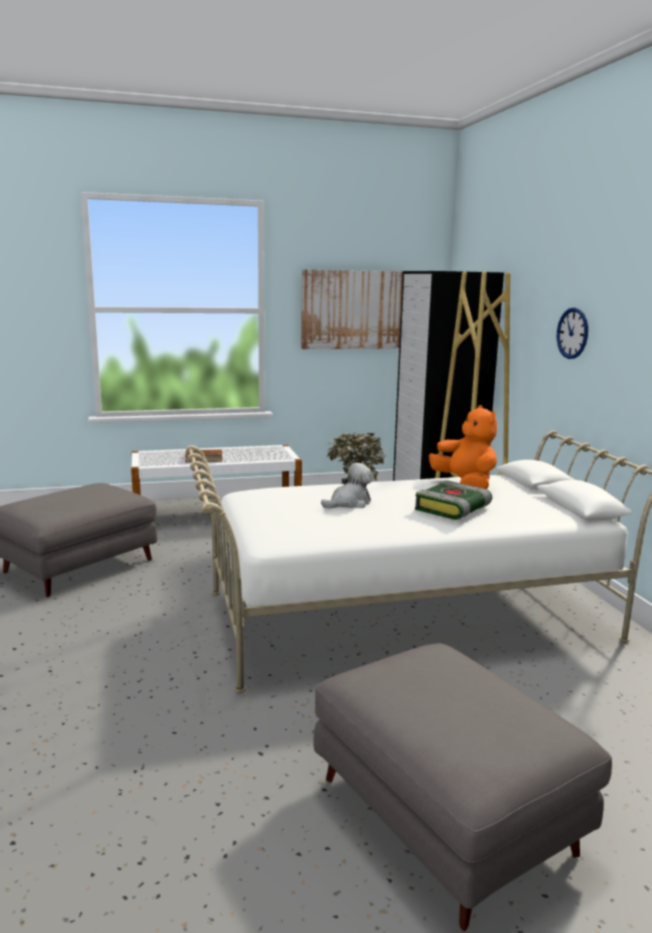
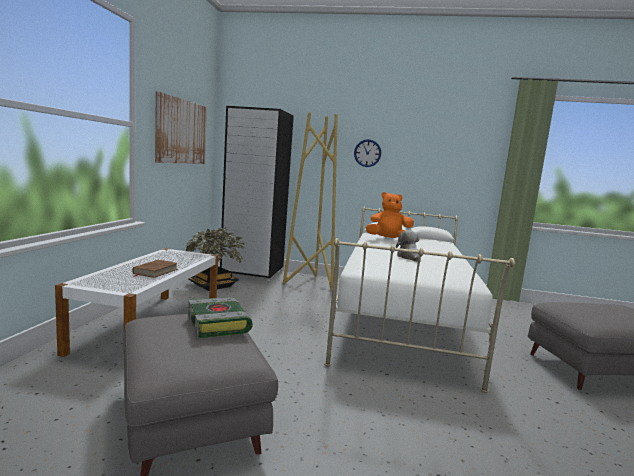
camera: 65 degrees left, 5 degrees down
(453, 509) = (431, 249): book -> book (219, 325)

